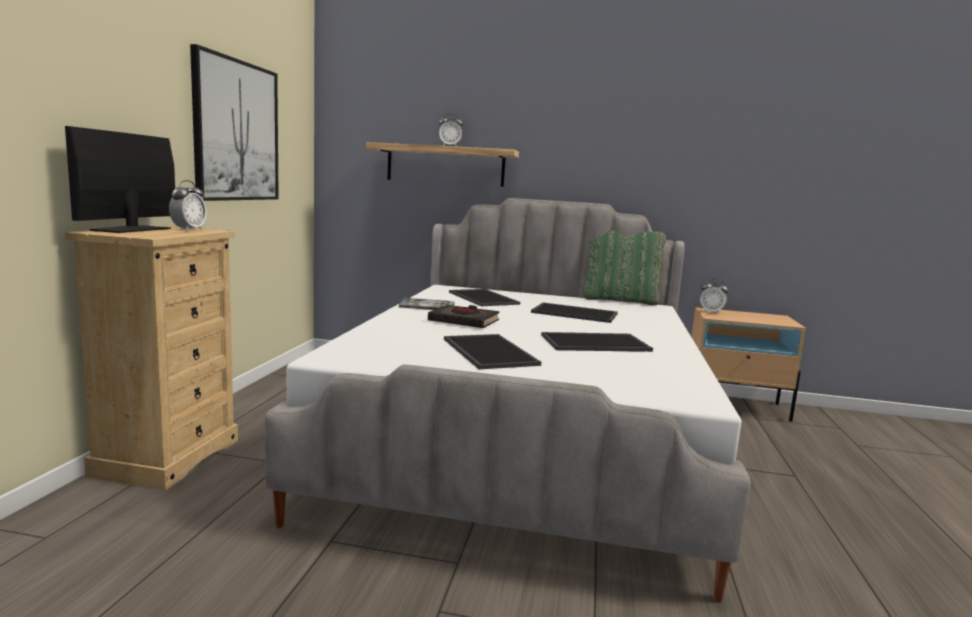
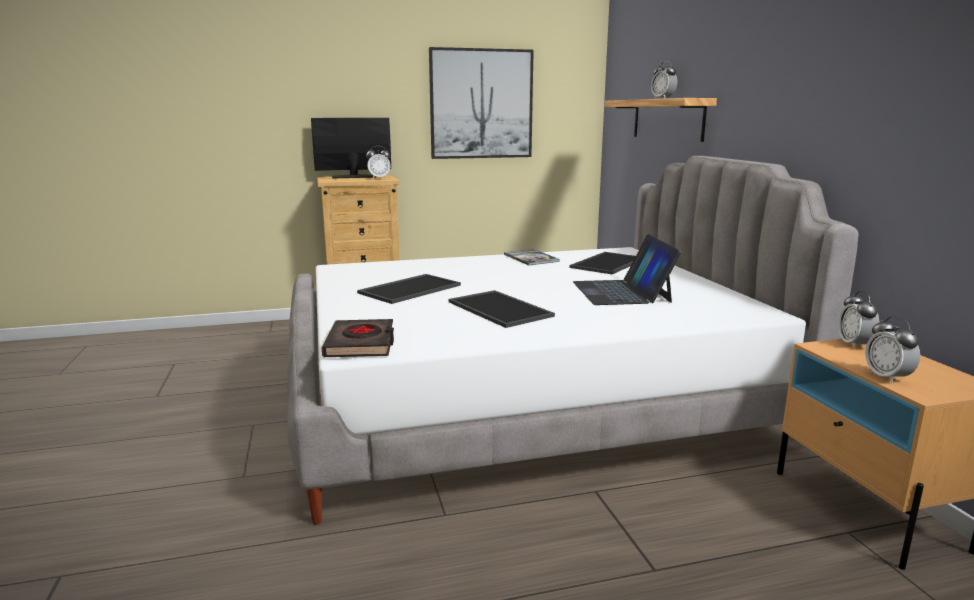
camera: 65 degrees right, 5 degrees up
(464, 321) = (496, 272): black book -> black book (361, 344)
(575, 313) = (621, 292): tray -> laptop
(620, 300) = (756, 298): green pillow -> none
(766, 321) = (887, 377): none -> alarm clock

